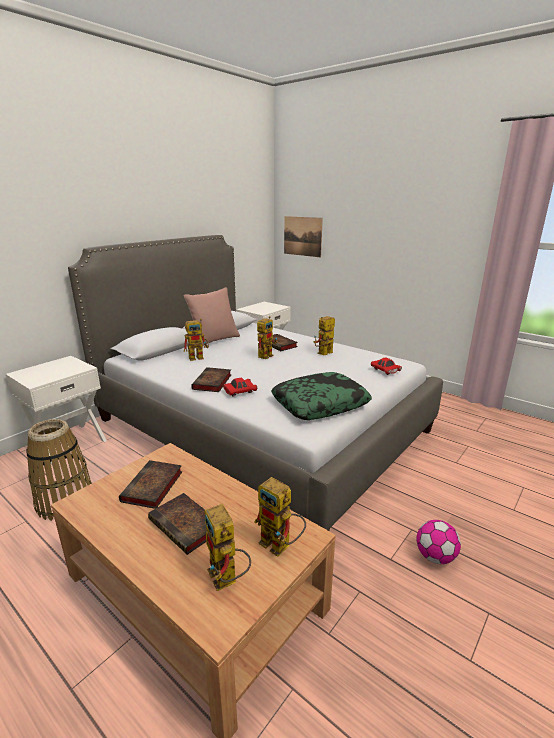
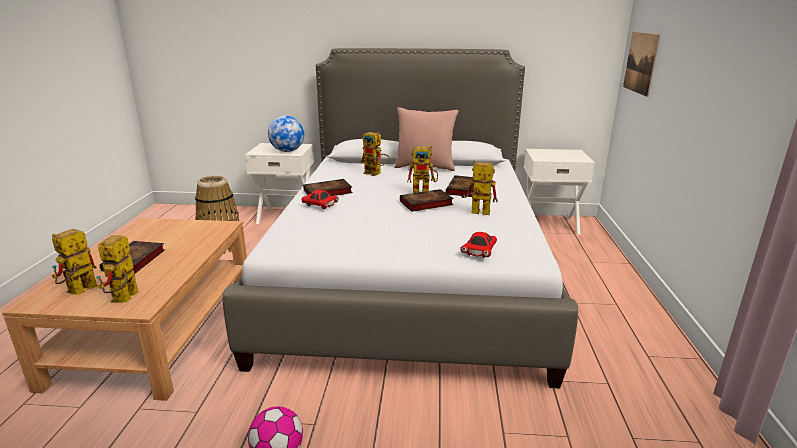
camera: 55 degrees right, 0 degrees up
(69, 369) = (287, 151): none -> globe
(152, 488) = (175, 236): book -> book (425, 204)
(320, 404) = (336, 240): pillow -> none

